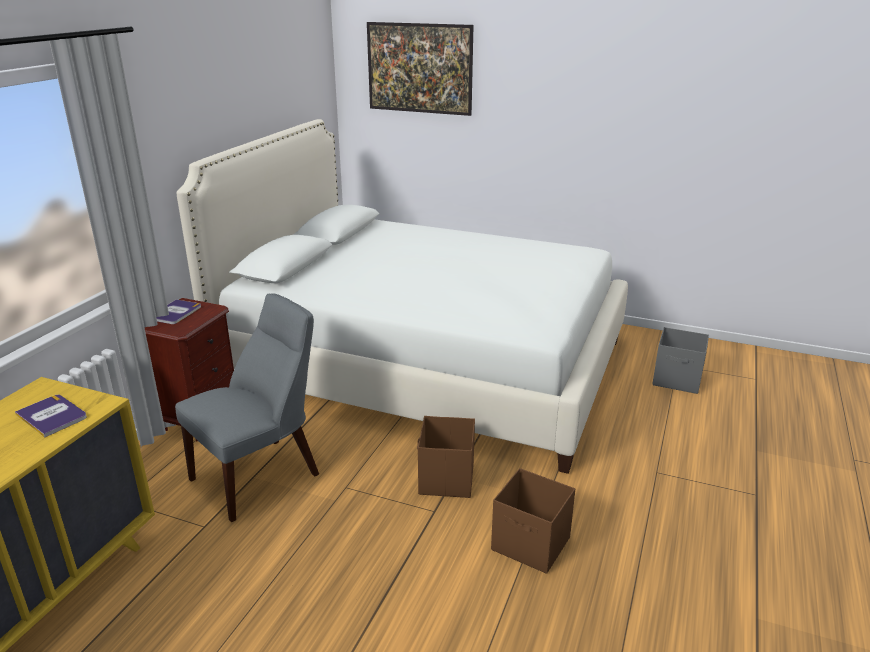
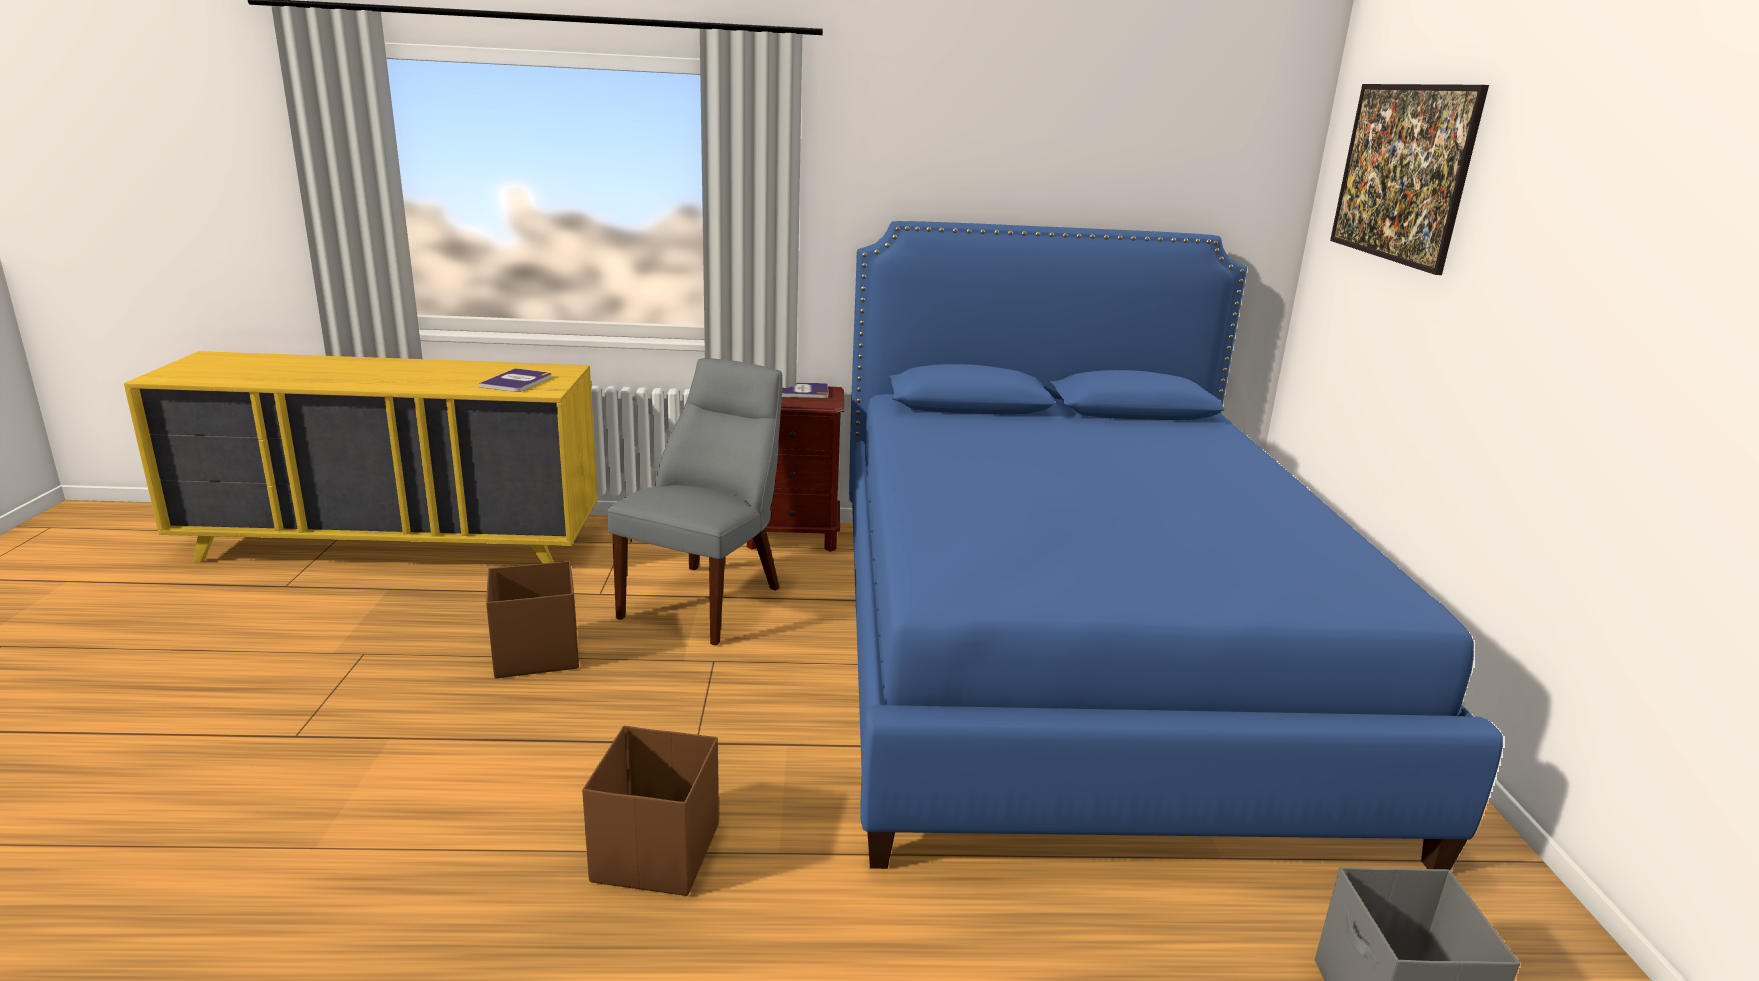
camera: 65 degrees right, 5 degrees down
(261, 475) = (707, 600): grey chair -> grey chair turned 90 degrees counterclockwise
(426, 364) = (1074, 654): white bed -> blue bed
(446, 480) = (775, 737): brown storage box -> brown storage box (535, 654)

